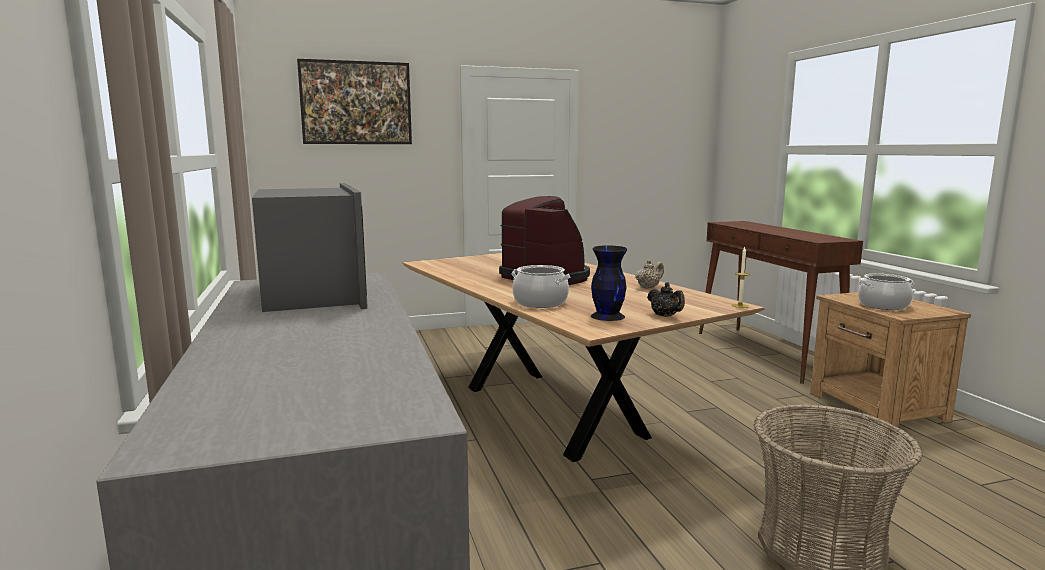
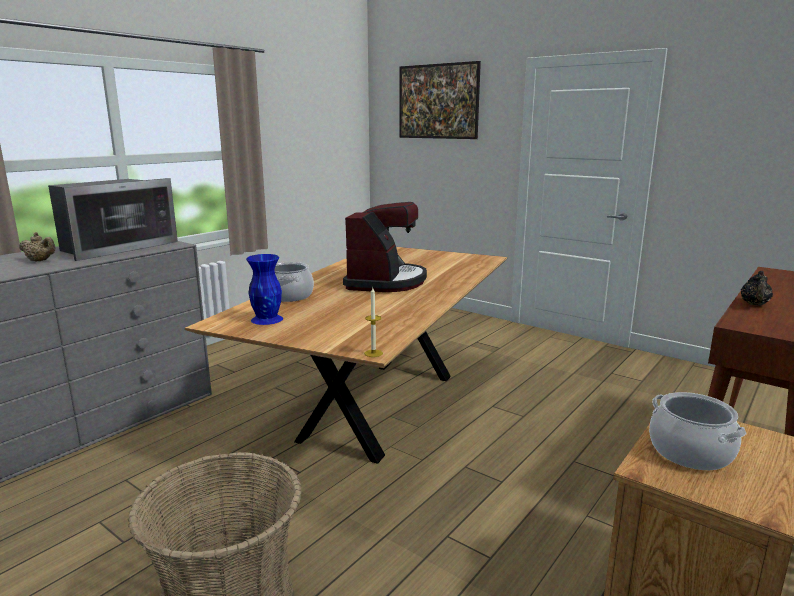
camera: 55 degrees right, 5 degrees up
(607, 316) = (267, 319): black vase -> blue vase
(648, 287) = (403, 313): beige teapot -> beige teapot (40, 261)
(665, 316) = (289, 335): black teapot -> black teapot (754, 304)

